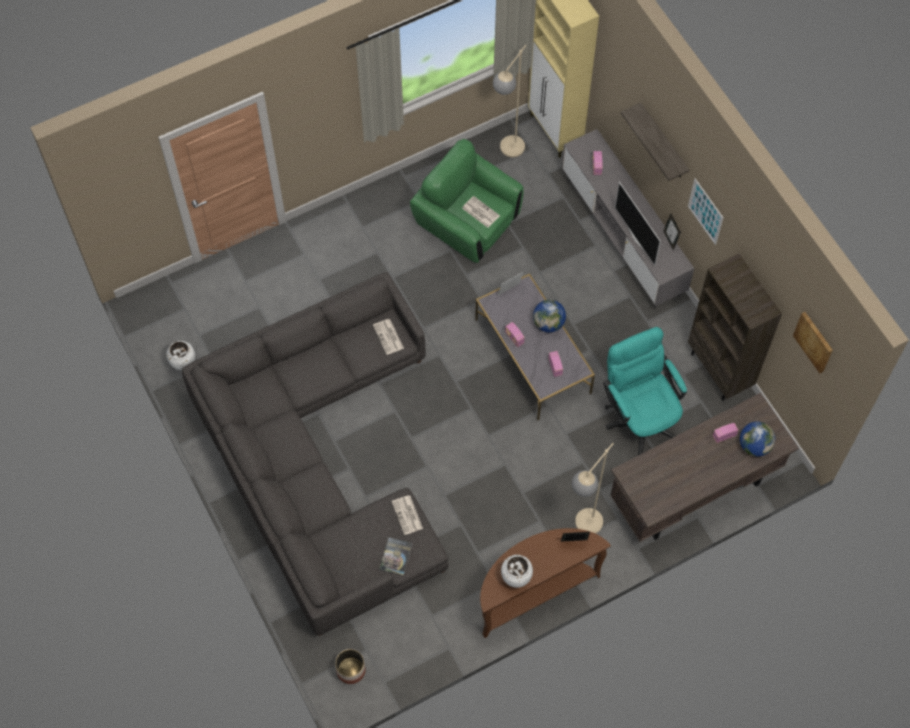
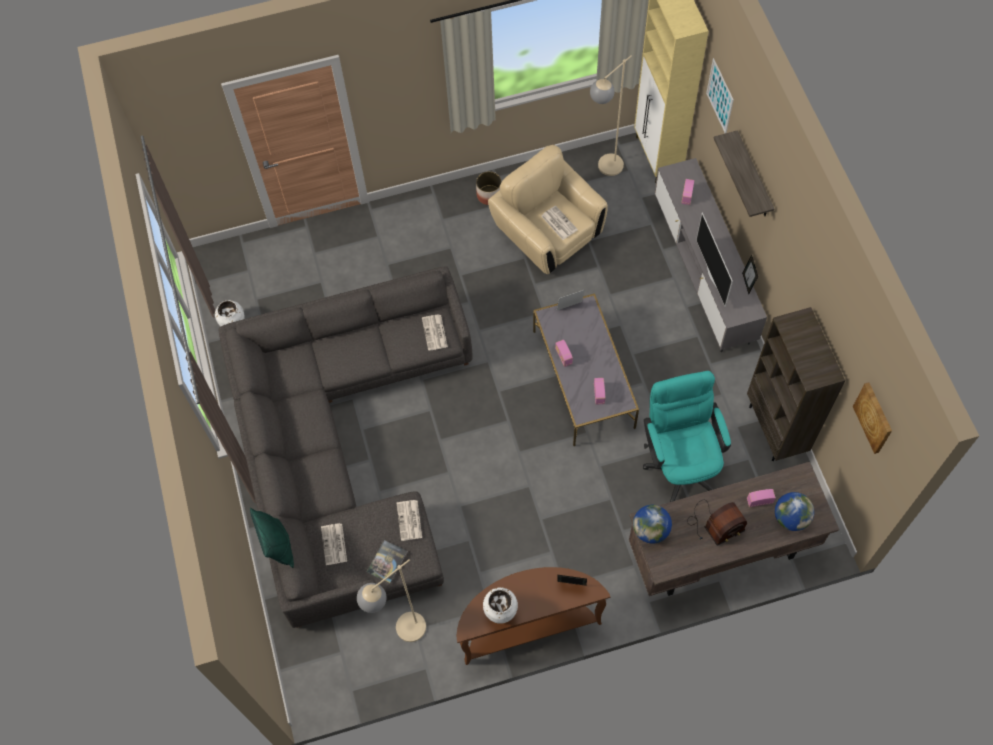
camera: 15 degrees right, 0 degrees up
(295, 559) = (278, 545): none -> green pillow
(343, 550) = (334, 544): none -> newspaper
(351, 670) = (320, 670): planter -> planter (489, 195)
(467, 222) = (548, 232): green armchair -> beige armchair
(548, 323) = (602, 348): globe -> globe (650, 530)
(583, 529) = (595, 570): beige floor lamp -> beige floor lamp (402, 634)
(689, 464) = (714, 524): none -> radio
(705, 211) = (784, 256): picture -> picture (720, 96)

